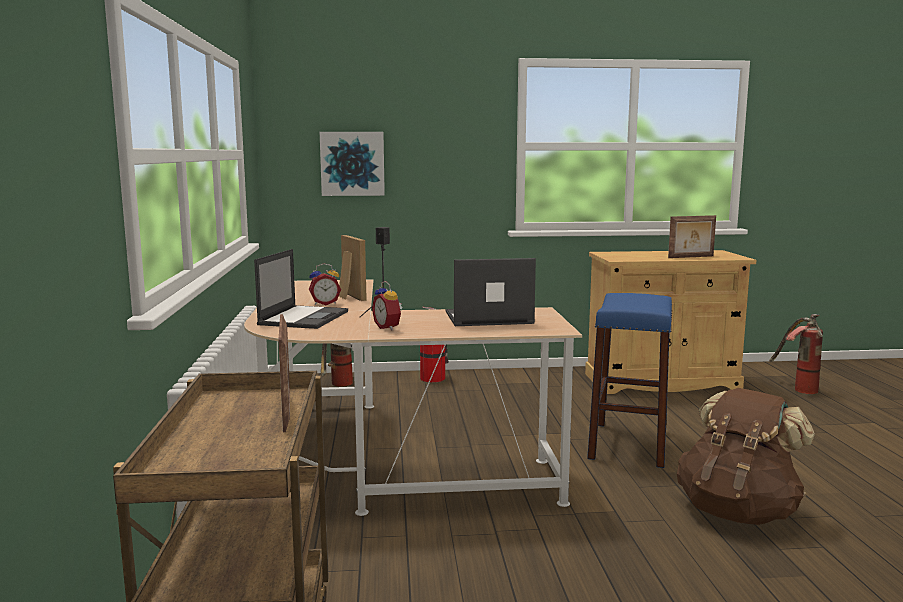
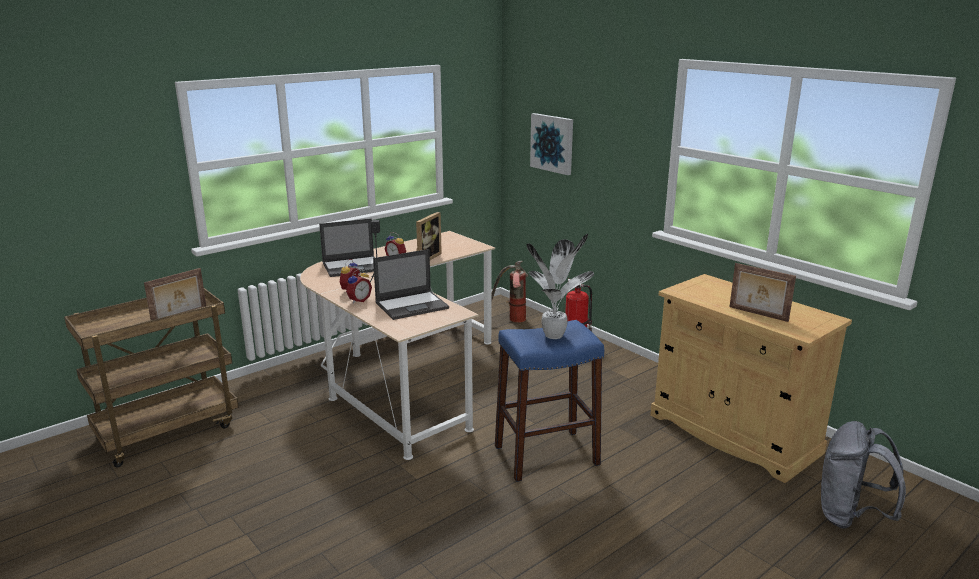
camera: 55 degrees right, 10 degrees up
(428, 330) = (358, 300): none -> alarm clock
(487, 318) = (412, 305): laptop -> laptop turned 105 degrees clockwise
(638, 302) = (555, 336): none -> potted plant
(738, 512) = (467, 532): brown backpack -> none
(796, 388) = (850, 516): fire extinguisher -> grey backpack

